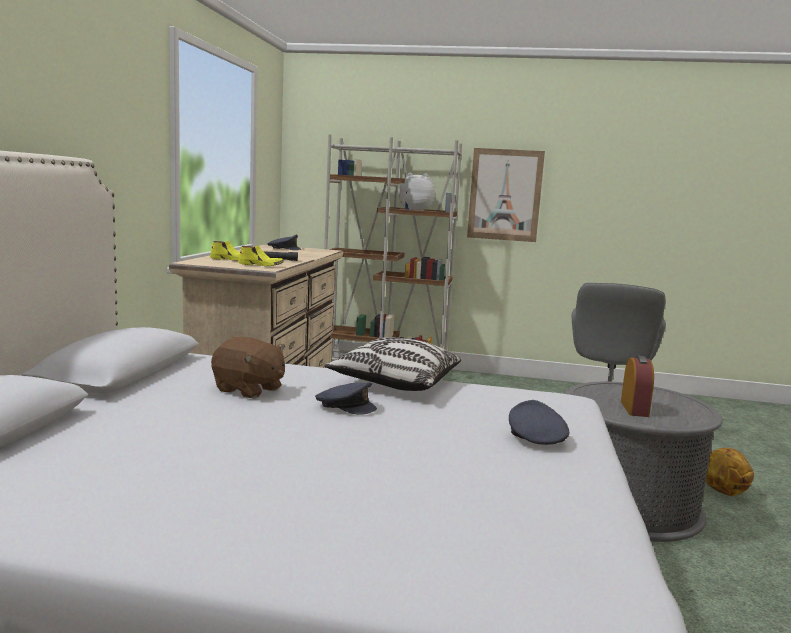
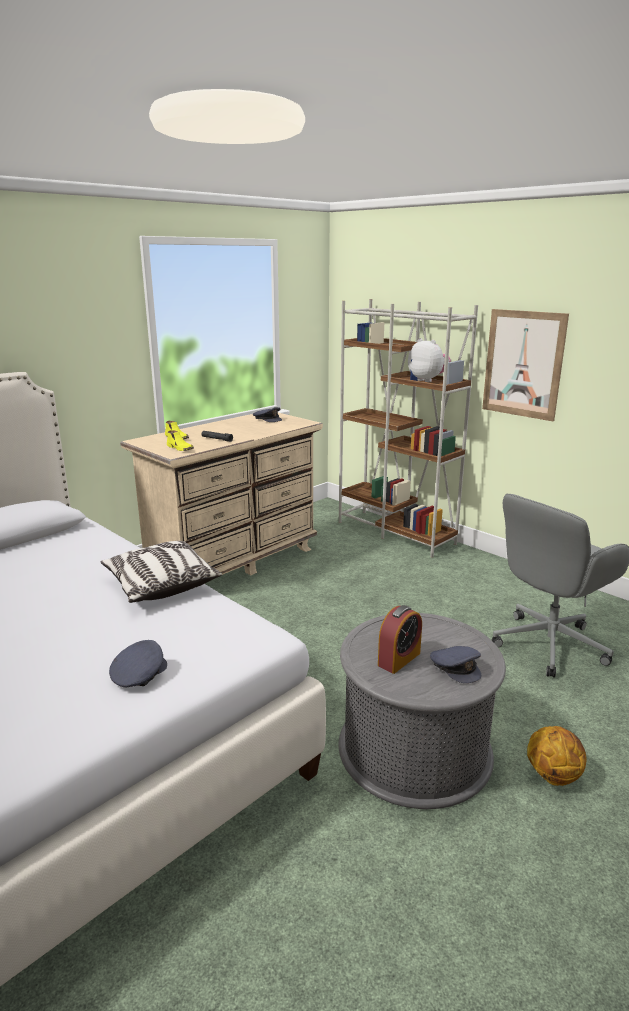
camera: 35 degrees right, 10 degrees up
(249, 390) = (54, 569): brown plush toy -> none
(346, 406) = (80, 602): grey cap -> grey cap (456, 667)

